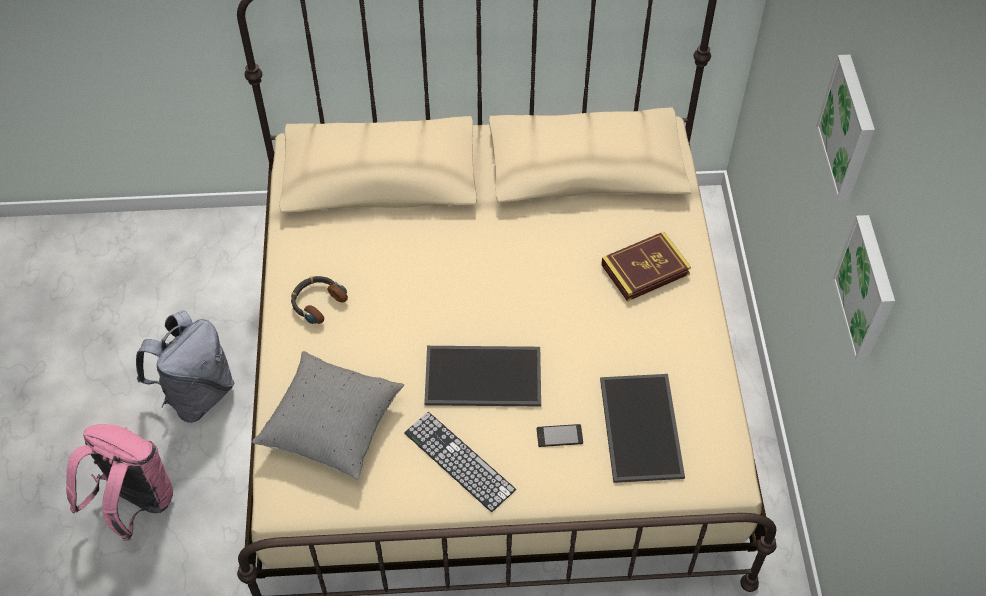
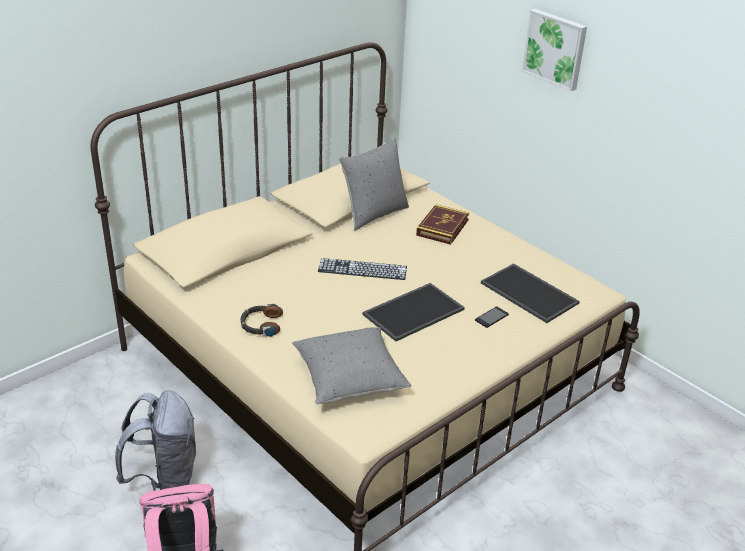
camera: 40 degrees left, 20 degrees down
(459, 461) = (450, 357): keyboard -> keyboard (362, 269)
(586, 205) = (374, 214): none -> grey pillow
(868, 288) = (626, 120): picture -> none

